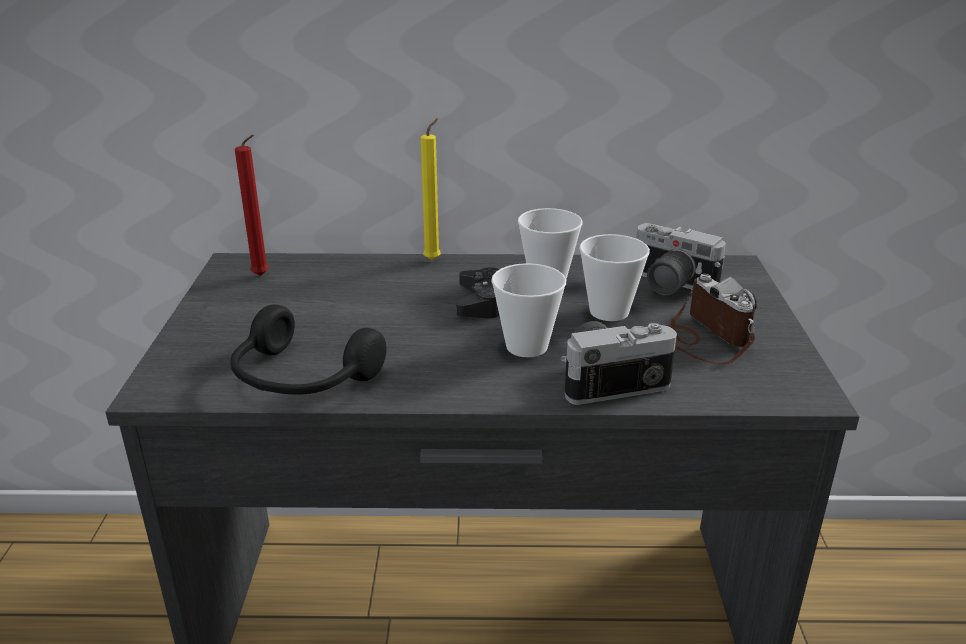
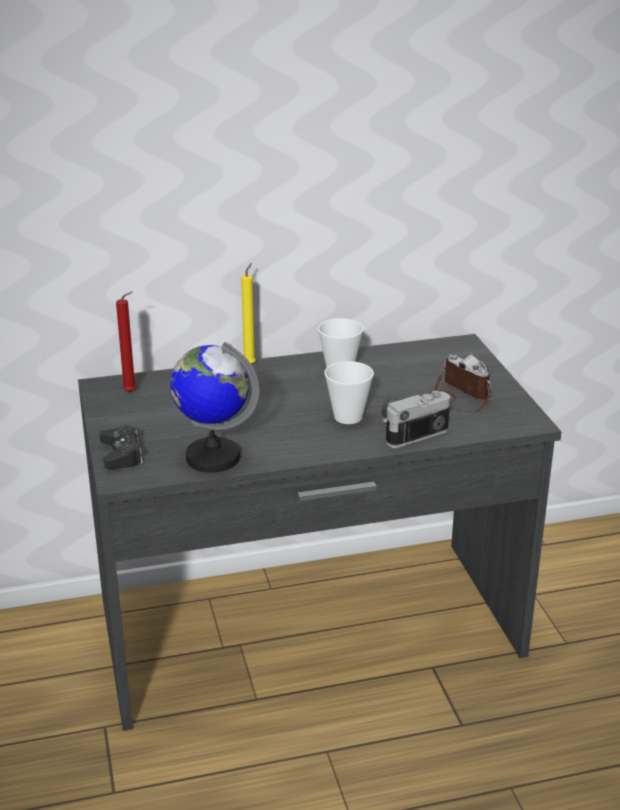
camera: 15 degrees left, 0 degrees up
(301, 379) = (212, 457): black headphones -> globe
(482, 302) = (302, 391): black game controller -> black game controller (121, 454)
(609, 311) = (391, 387): cup -> none
(667, 285) = (422, 363): camera -> none

